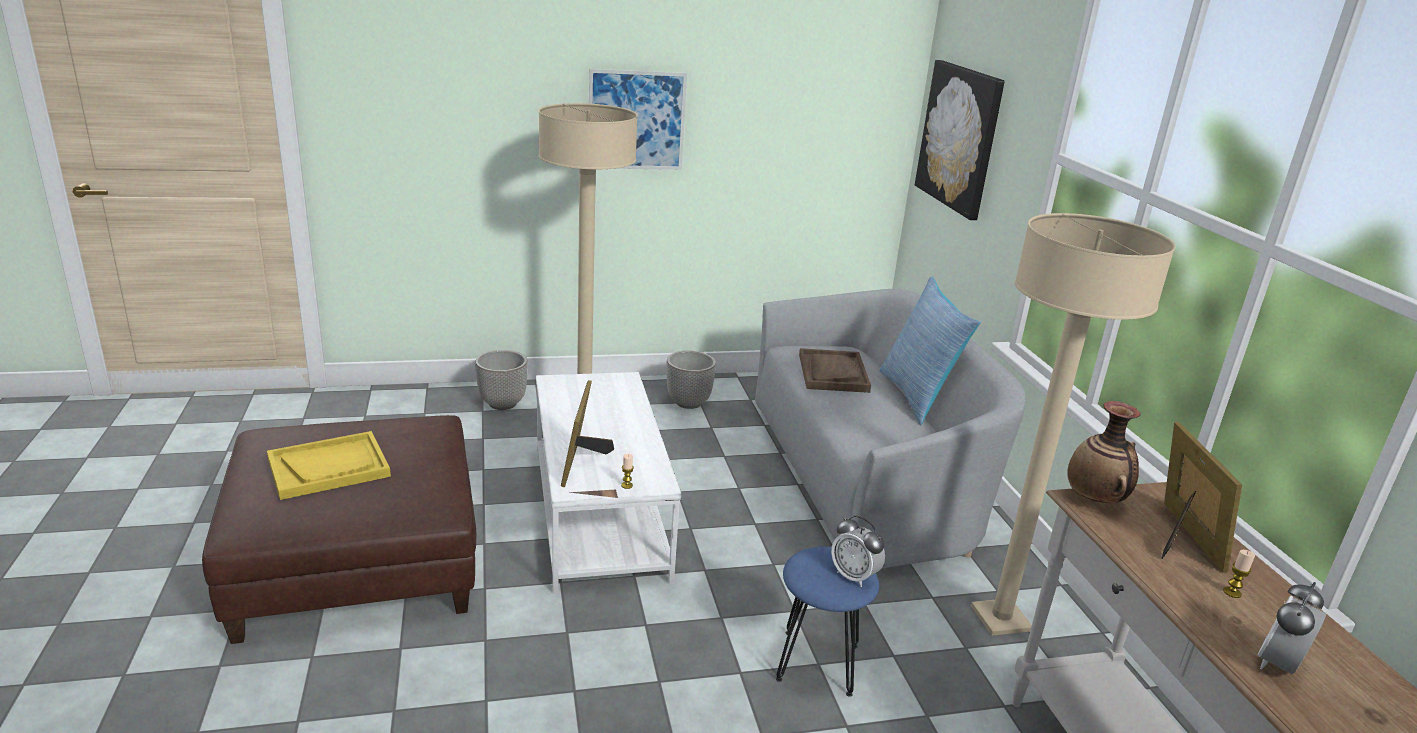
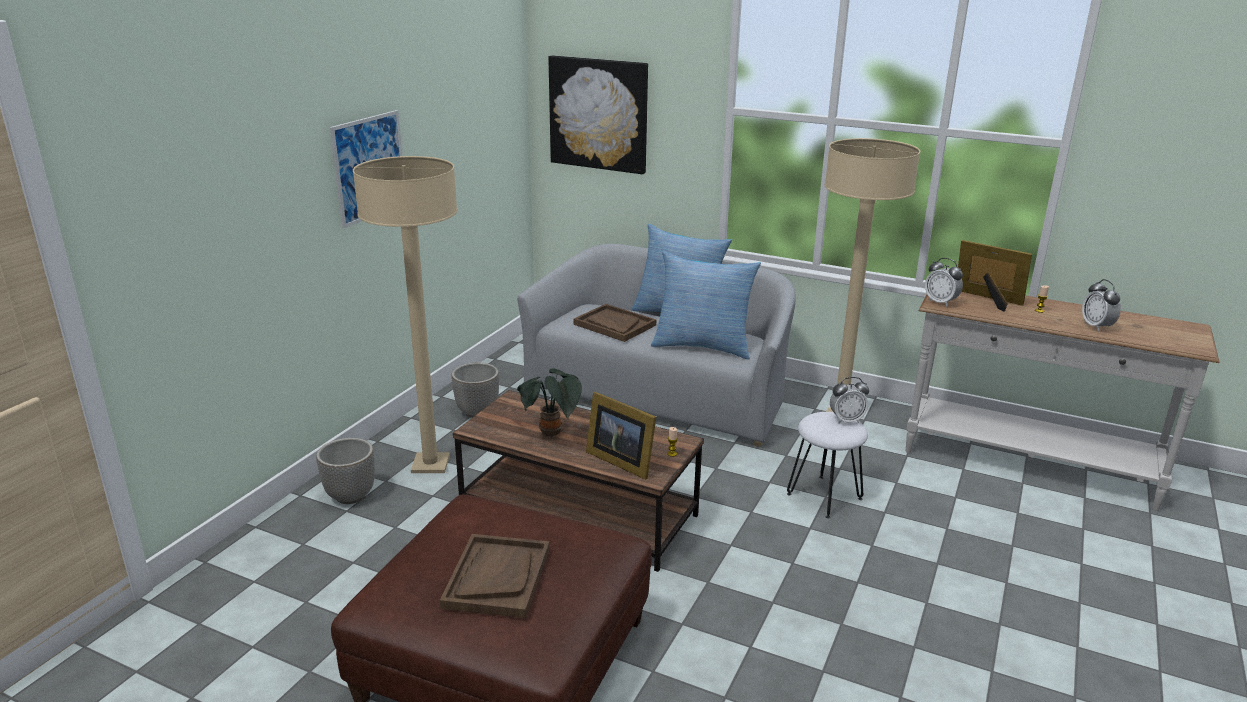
camera: 50 degrees left, 0 degrees up
(329, 467) = (497, 577): yellow tray -> brown tray
(588, 415) = (552, 433): none -> potted plant
(600, 513) = (580, 511): white coffee table -> brown coffee table
(817, 661) = (823, 496): blue stool -> white stool
(870, 431) = (703, 346): none -> pillow
(1095, 500) = (940, 302): vase -> alarm clock

